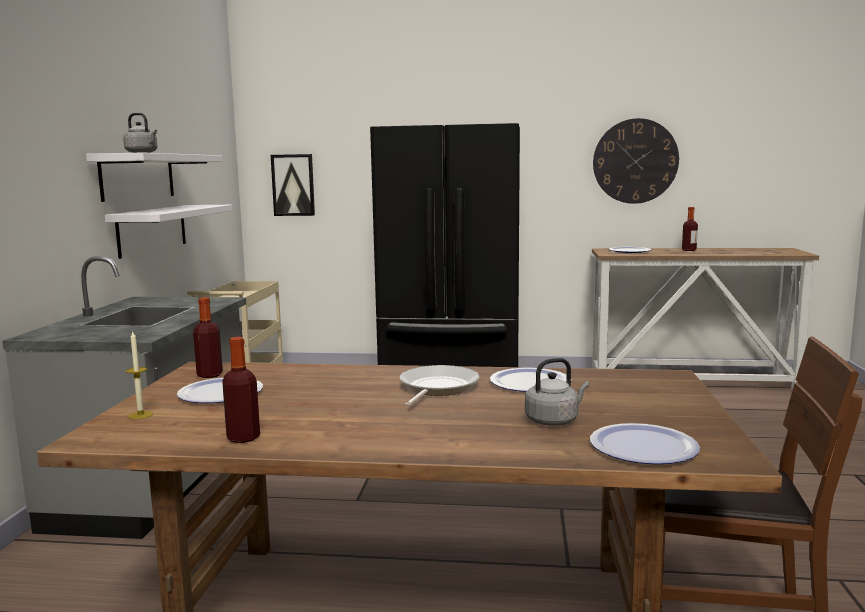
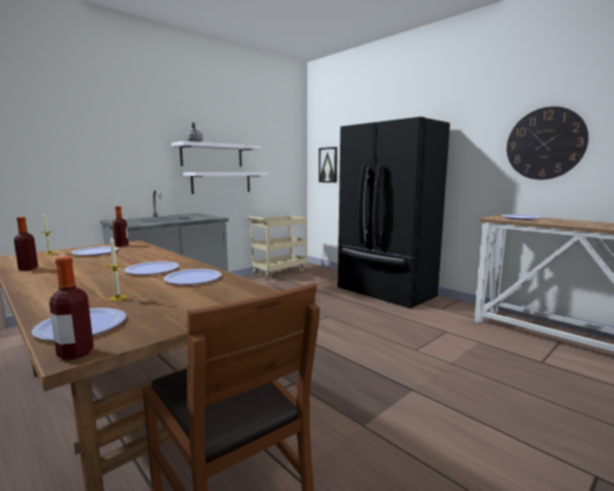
camera: 40 degrees right, 0 degrees up
(436, 388) = (152, 269): frying pan -> plate
(554, 420) = (117, 298): grey kettle -> candle
(689, 250) = (580, 222): bottle -> bottle (75, 354)

